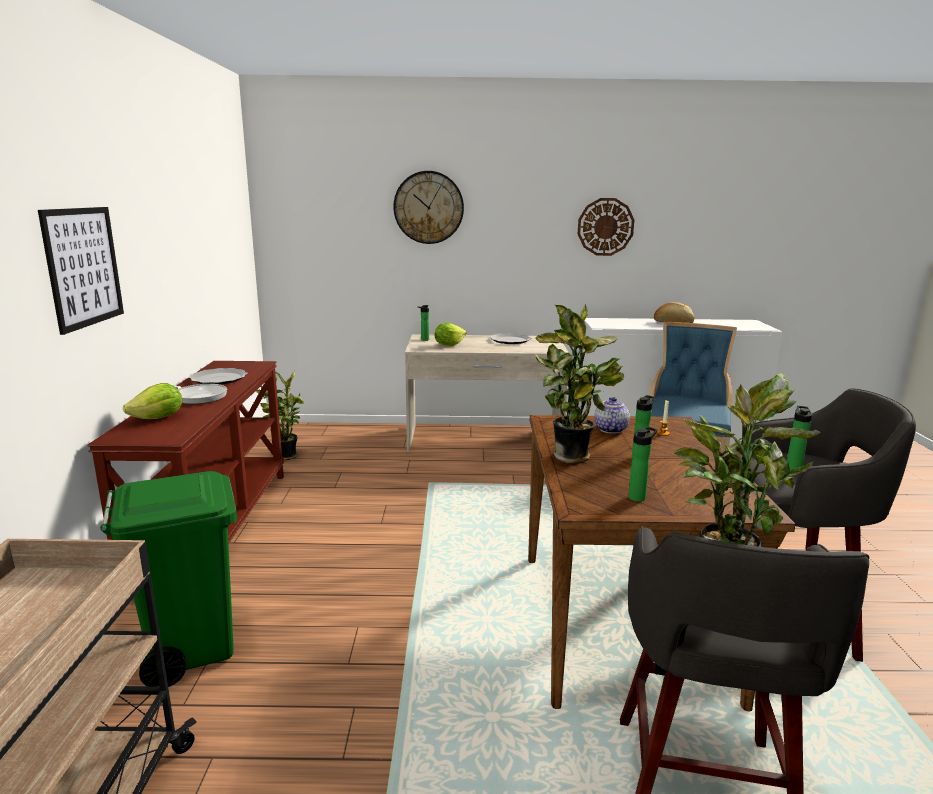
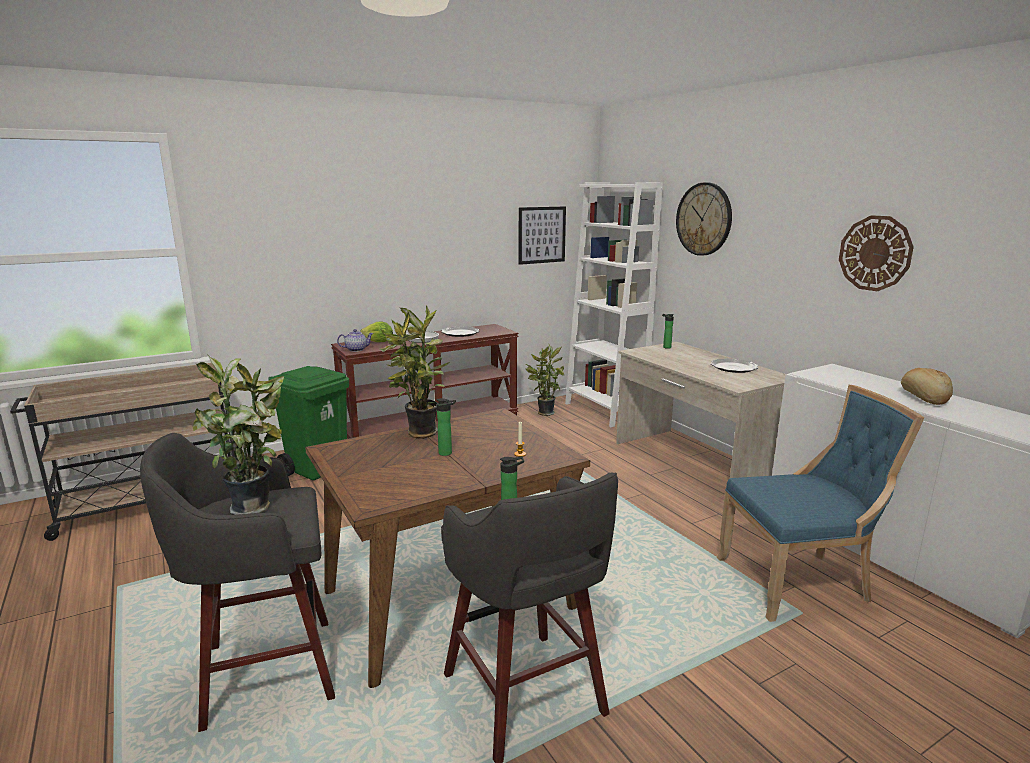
camera: 60 degrees right, 0 degrees up
(83, 267) = (351, 247): picture -> picture (542, 235)
(330, 432) = (604, 411): none -> white bookcase
(449, 345) = (668, 355): lettuce -> none
(609, 429) = (503, 435): teapot -> teapot (356, 349)
(638, 497) = (361, 462): bottle -> none

